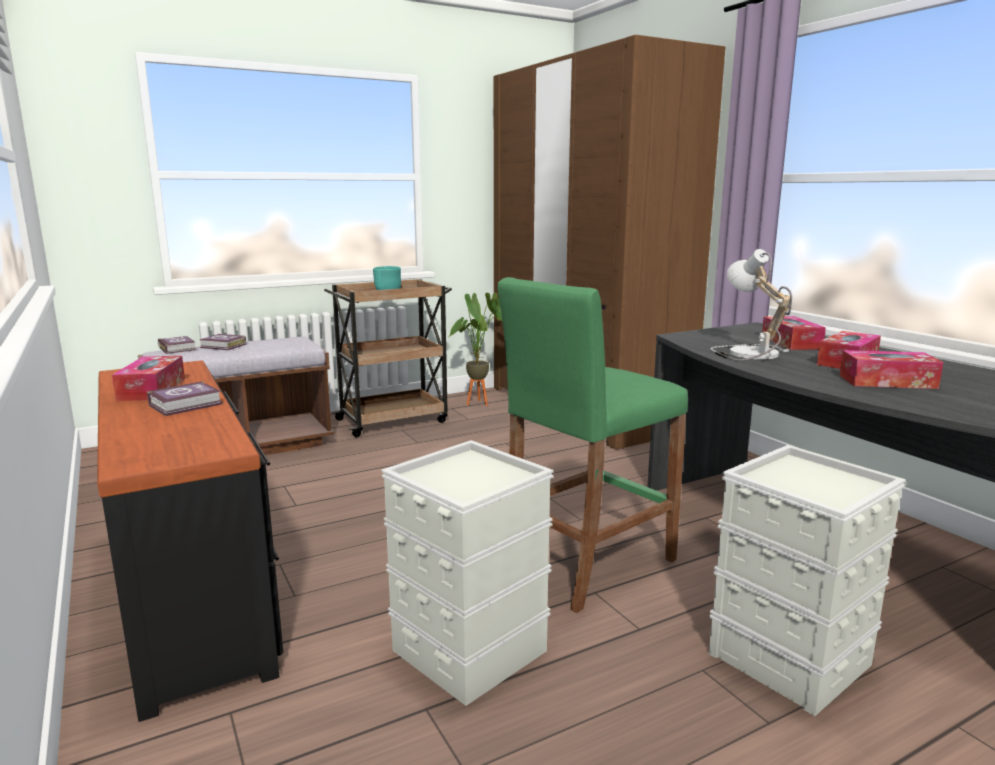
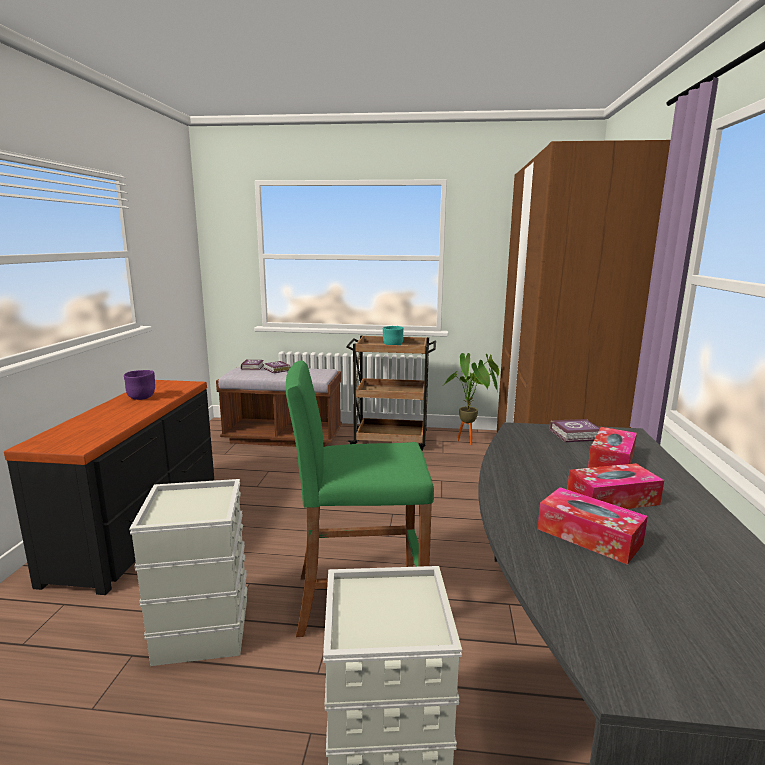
camera: 35 degrees right, 0 degrees up
(152, 389) = (142, 397): tissue box -> purple bowl
(188, 404) = (131, 412): book -> book (577, 435)
(747, 353) = (532, 462): table lamp -> none

